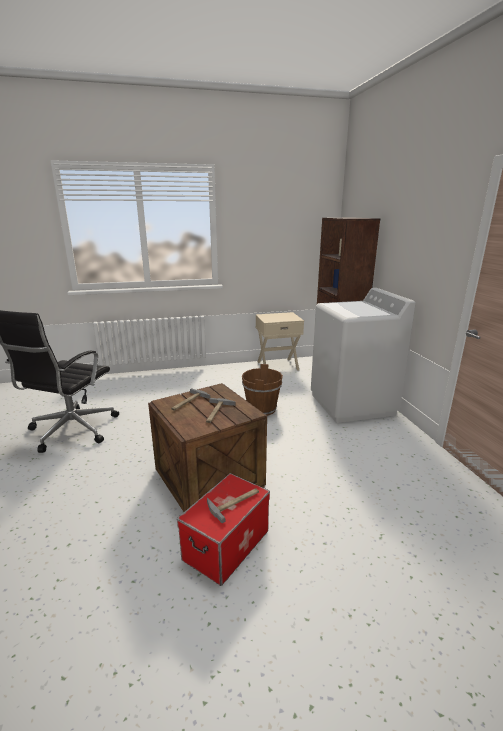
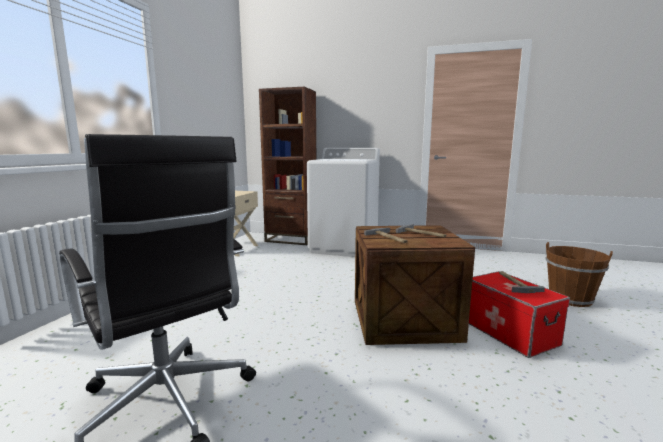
camera: 60 degrees left, 10 degrees down
(262, 409) = (307, 273): brown bucket -> brown bucket (570, 299)

